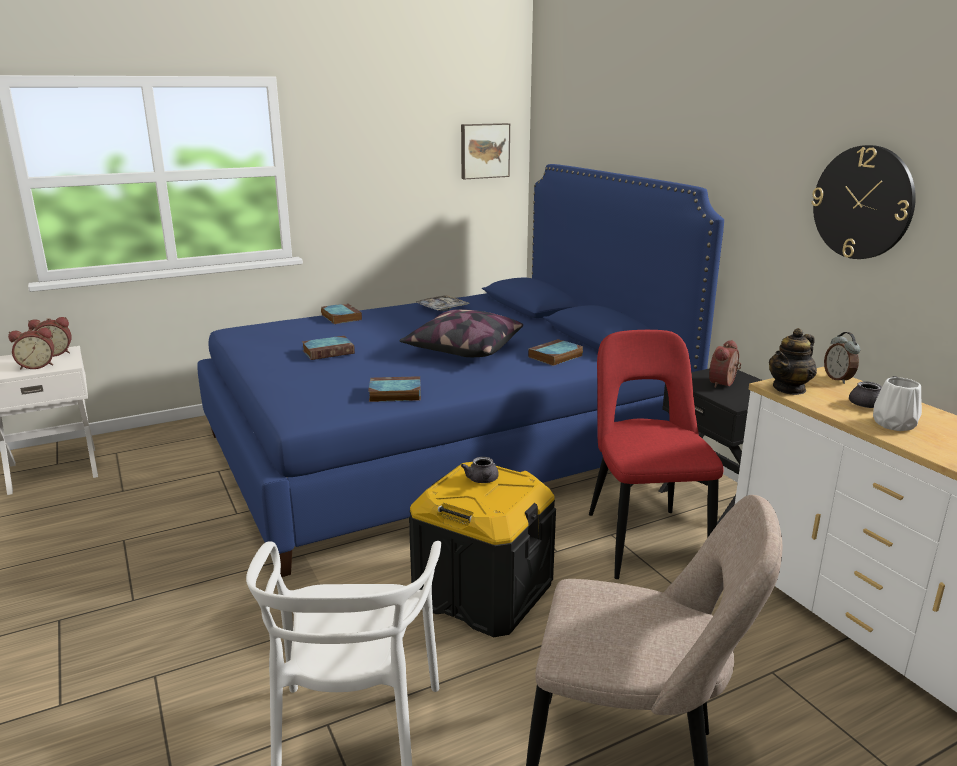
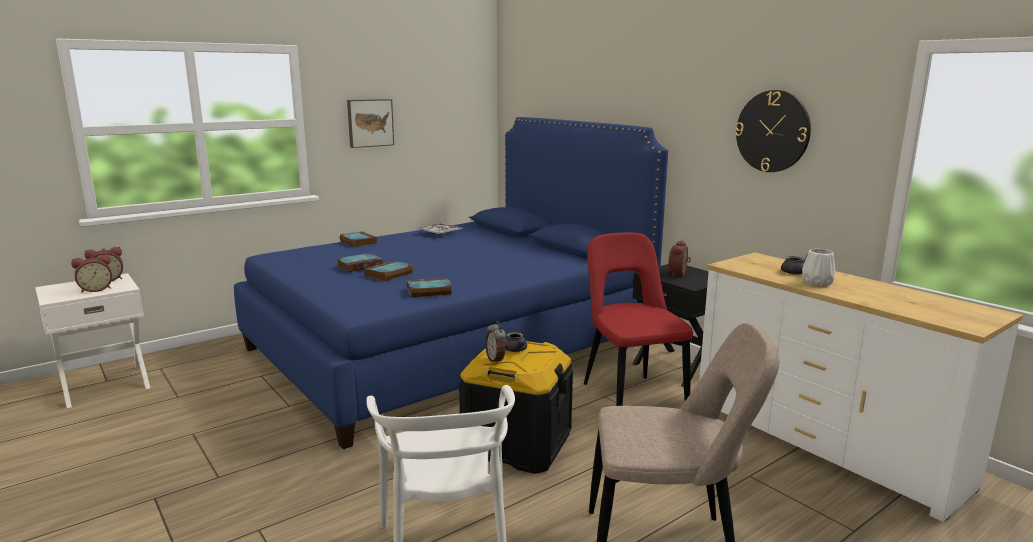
camera: 10 degrees left, 5 degrees down
(463, 350) = (470, 260): pillow -> none
(484, 150) = (462, 108): picture -> picture (370, 123)
(555, 356) = (546, 261): book -> book (389, 274)
(789, 389) = (737, 266): teapot -> none
(838, 379) = (768, 259): alarm clock -> alarm clock (496, 360)

